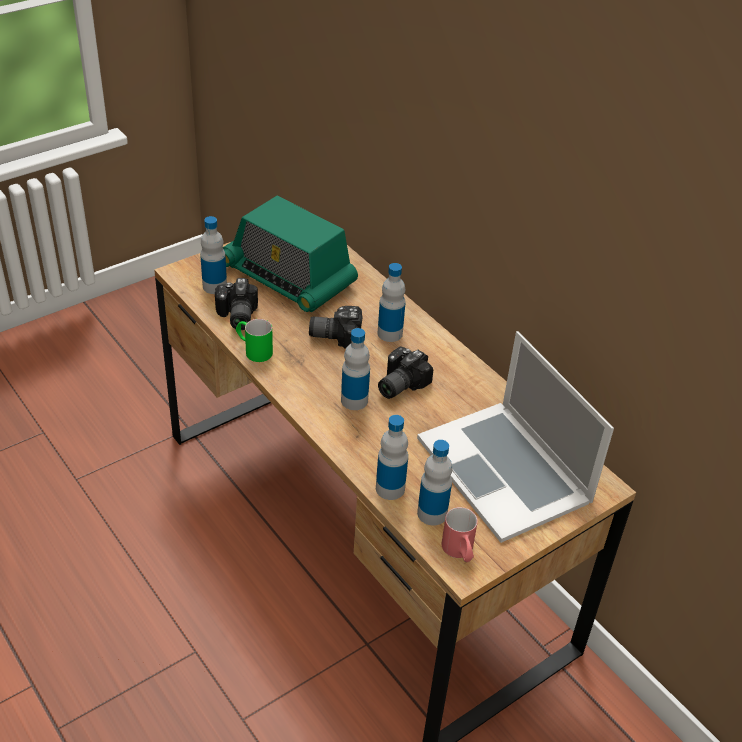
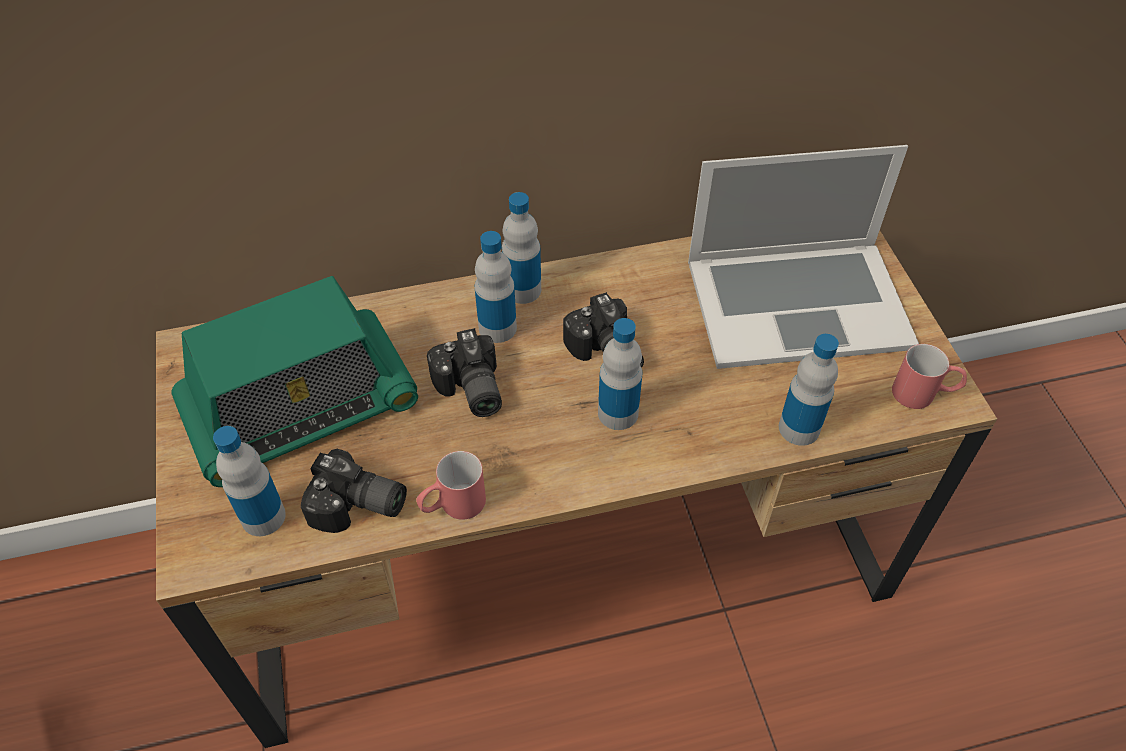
camera: 65 degrees left, 10 degrees up
(253, 350) = (452, 506): green mug -> red mug
(336, 335) = (469, 390): camera -> camera turned 45 degrees counterclockwise
(432, 513) = (854, 399): bottle -> bottle (523, 290)

